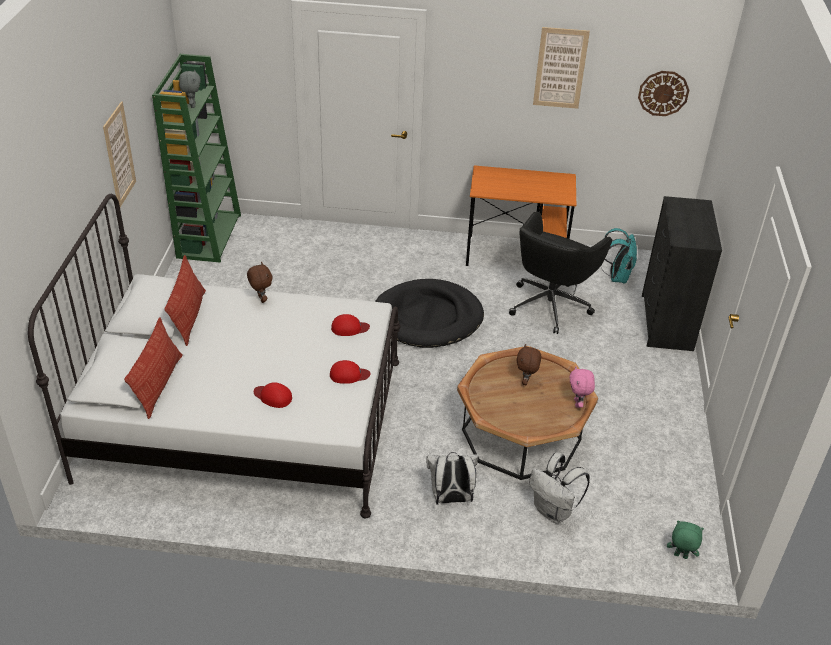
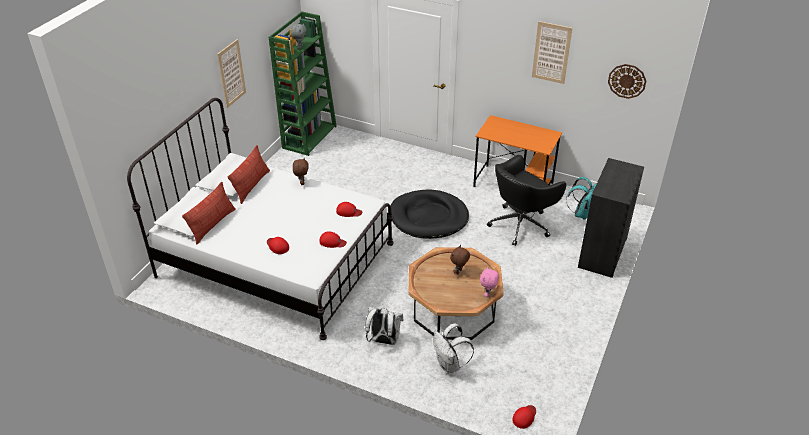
camera: 20 degrees right, 0 degrees up
(680, 556) = (524, 417): green plush toy -> red cap

